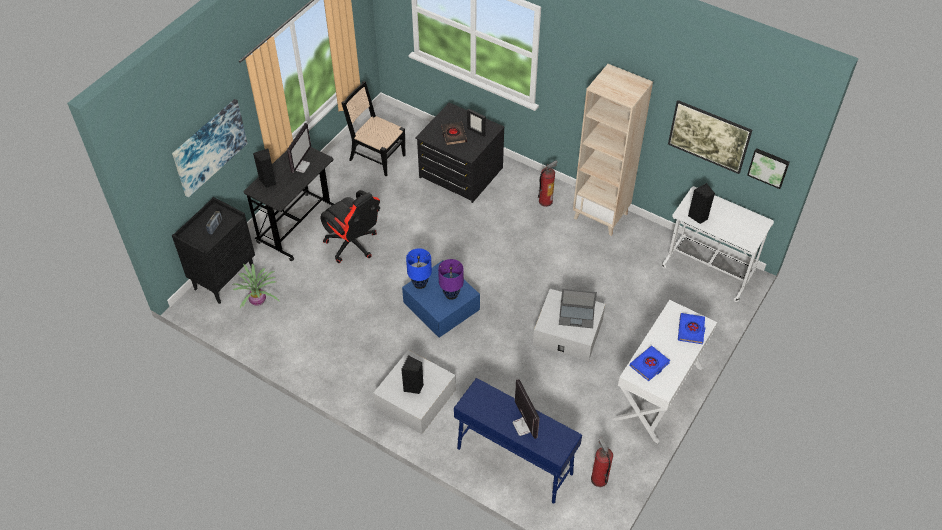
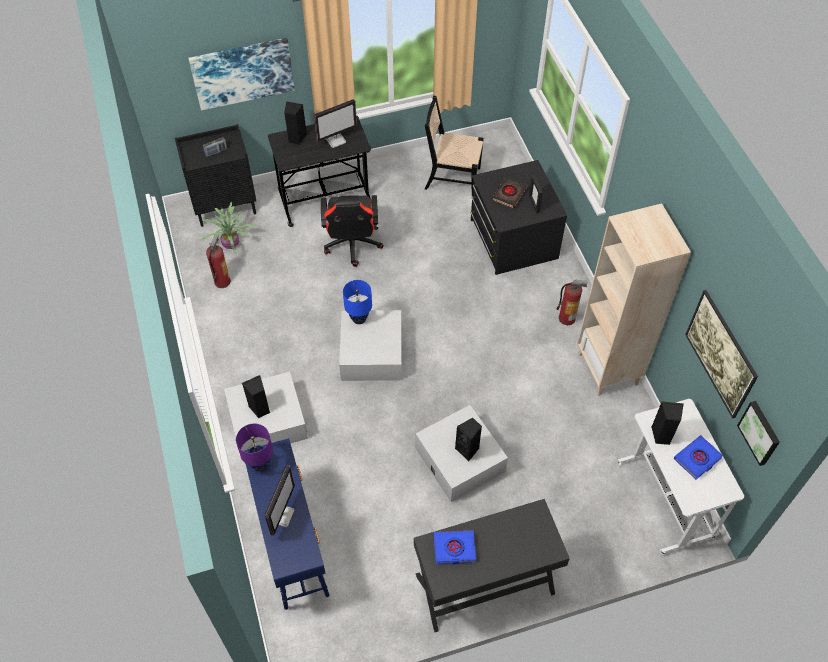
camera: 40 degrees right, 5 degrees up
(377, 157) = (452, 178): chair -> chair turned 60 degrees counterclockwise
(441, 306) = (371, 353): blue storage box -> white storage box
(451, 294) = (376, 347): purple table lamp -> purple table lamp (260, 463)
(577, 316) = (468, 450): laptop -> black speaker
(599, 479) = (346, 620): fire extinguisher -> fire extinguisher (222, 281)
(658, 393) = (485, 584): white desk -> black desk
(691, 330) = (533, 546): blue book -> blue book (697, 459)

